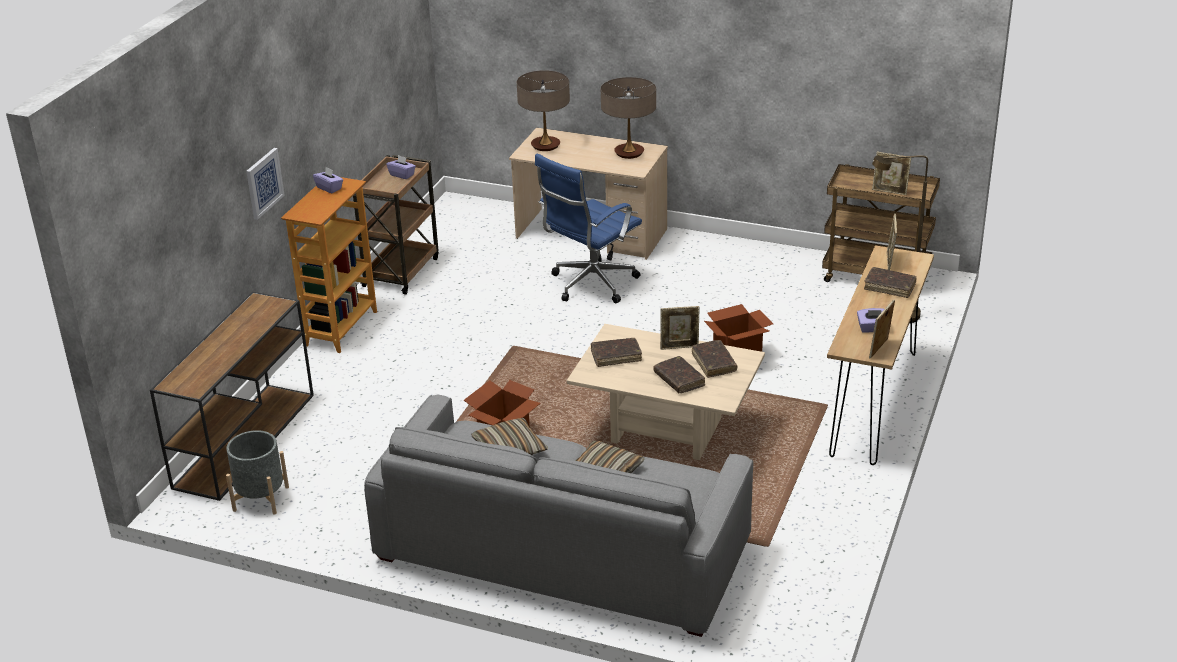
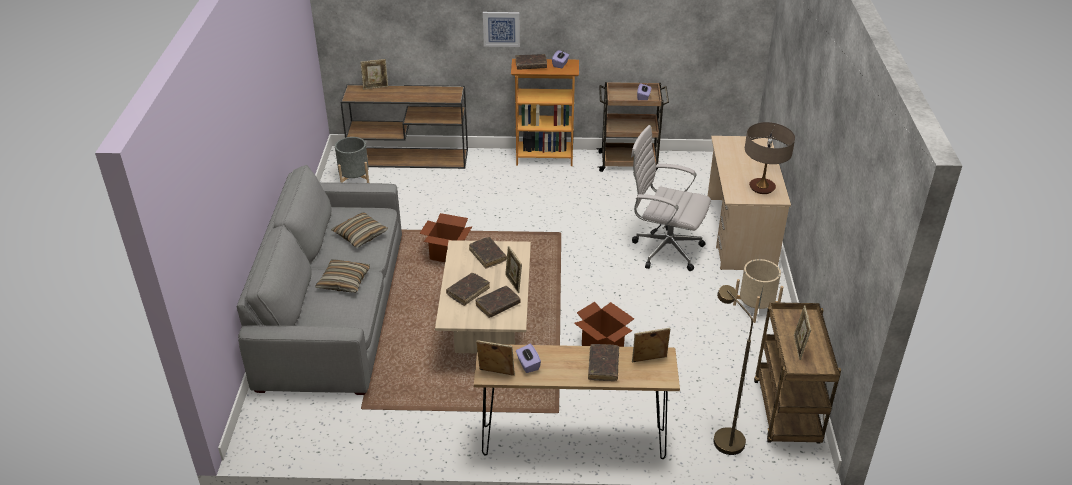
camera: 70 degrees right, 5 degrees up
(186, 364) = (375, 87): none -> picture frame
(312, 207) = (531, 65): none -> brown book
(545, 145) = (743, 147): table lamp -> none
(590, 285) = (664, 249): blue office chair -> white office chair
(719, 255) = (755, 308): none -> beige planter

